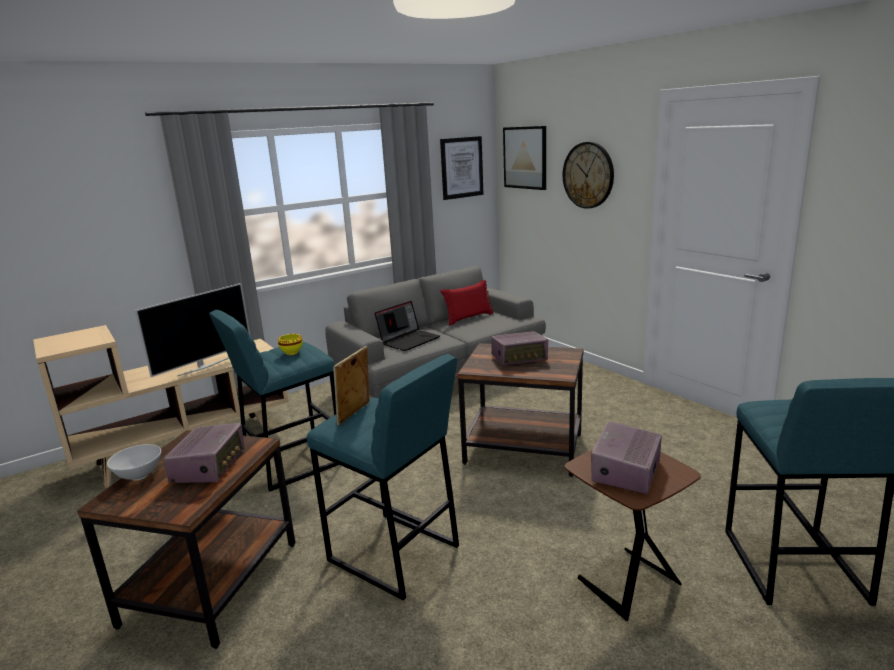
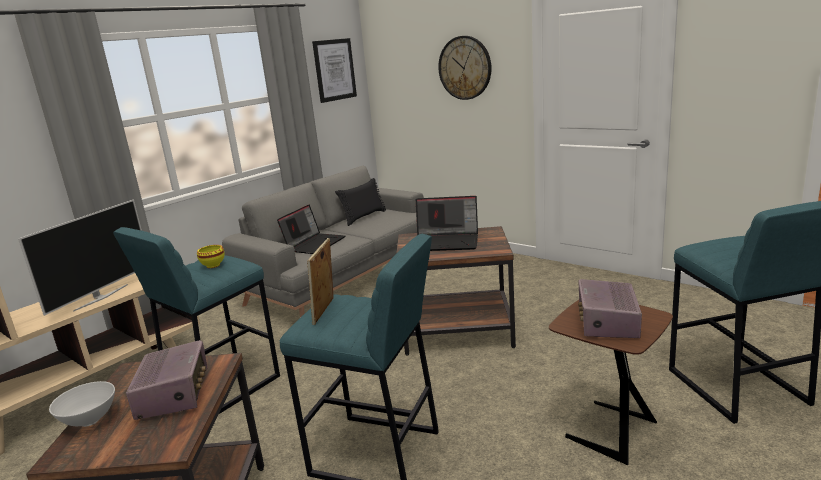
camera: 15 degrees left, 0 degrees up
(468, 318) = (363, 217): red pillow -> black pillow
(519, 358) = (447, 242): radio -> laptop
(525, 157) = (396, 57): picture -> none

